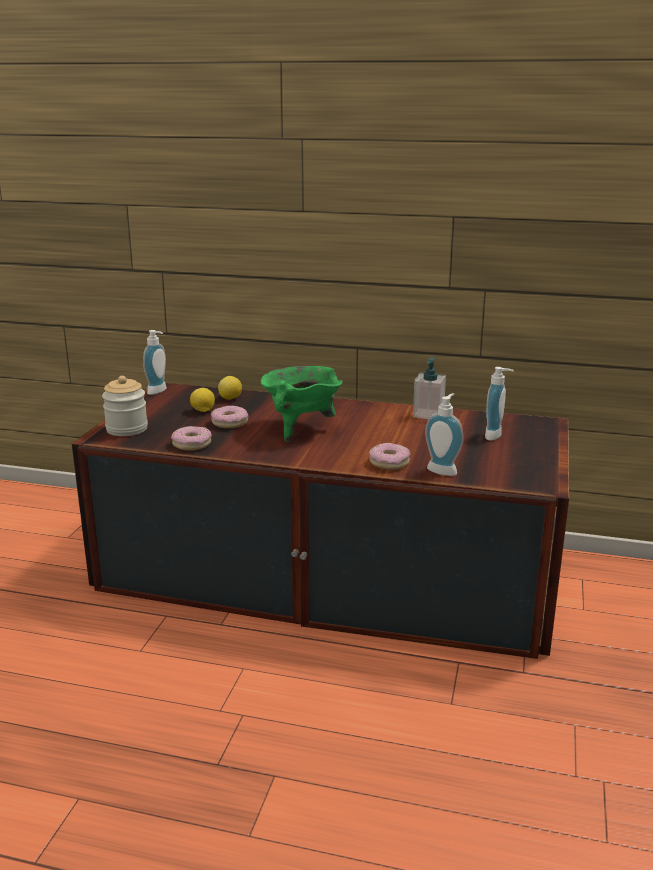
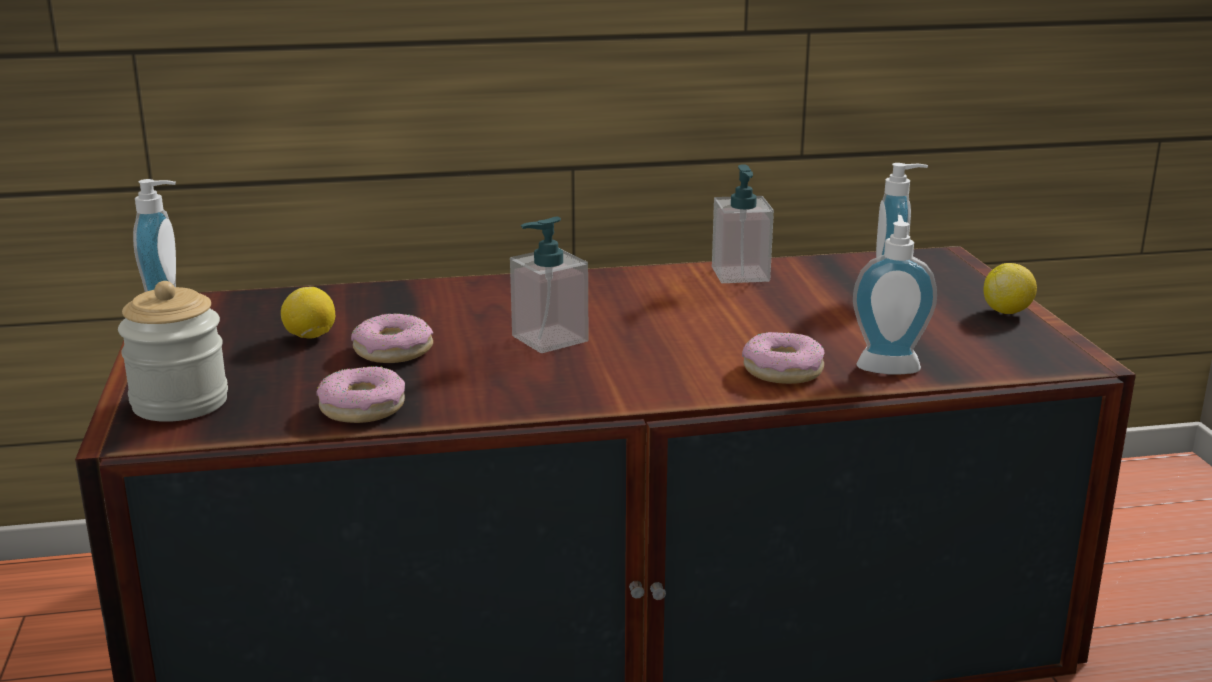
camera: 25 degrees left, 0 degrees up
(230, 398) = (341, 304): lemon -> lemon (1007, 311)
(301, 429) = (549, 339): green cooking pot -> soap dispenser

